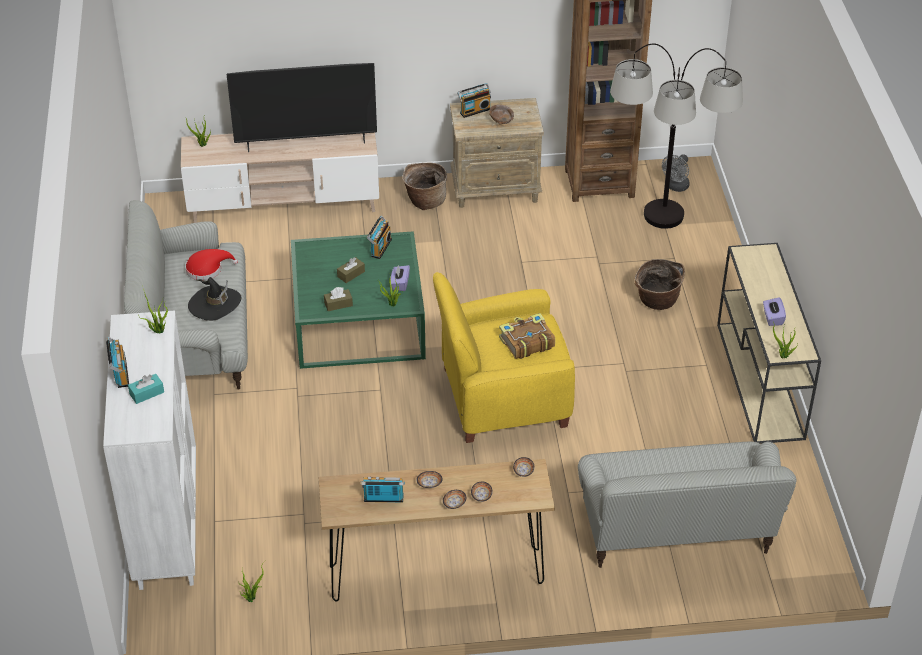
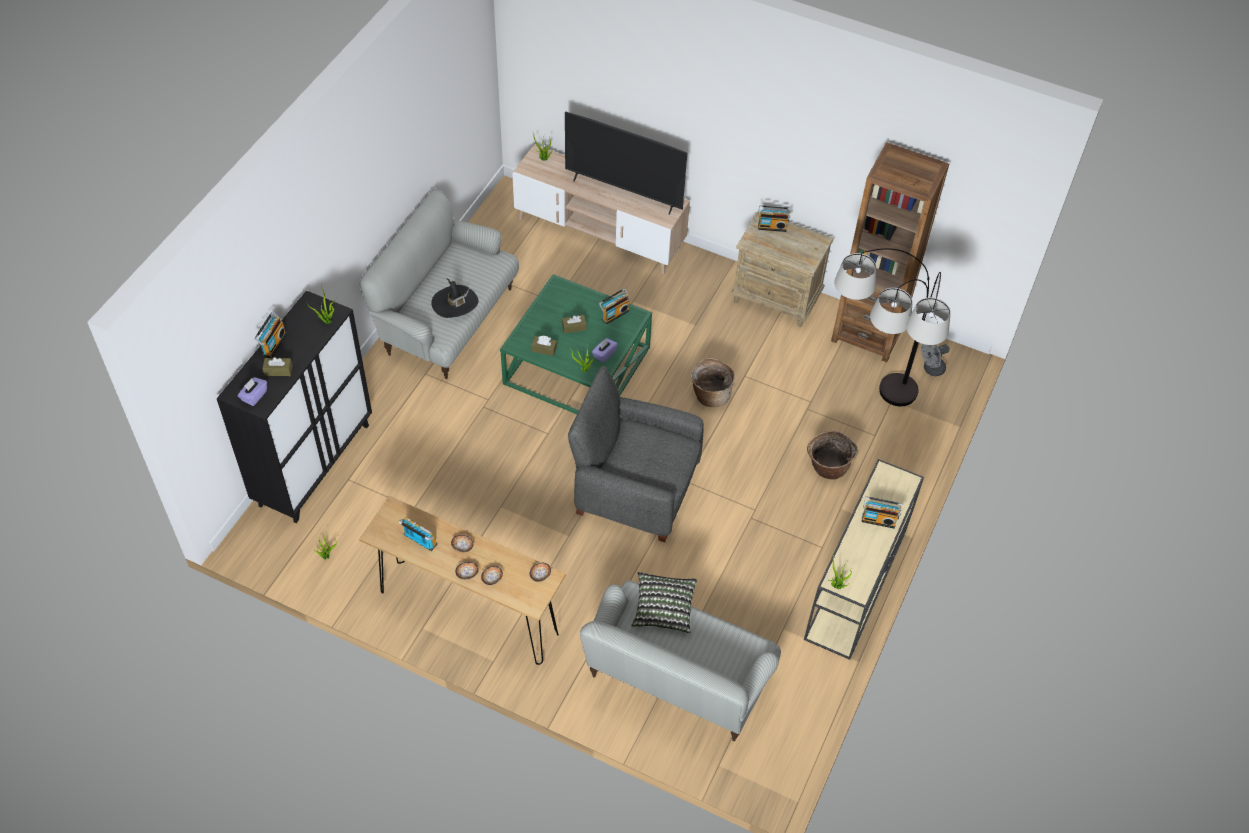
camera: 30 degrees right, 10 degrees up
(147, 393) = (278, 370): turquoise tissue box -> brown tissue box
(167, 524) = (314, 464): white cabinet -> black cabinet
(207, 269) = (473, 269): red hat -> none
(425, 201) = (710, 282): basket -> basket (710, 395)
(501, 120) = (786, 246): brown bowl -> none
(502, 397) = (634, 489): yellow armchair -> grey armchair
(526, 342) = (654, 458): book -> none
(636, 460) = (663, 608): none -> pillow
(771, 291) = (878, 519): none -> radio
(772, 318) = (858, 546): purple tissue box -> purple tissue box (254, 396)

